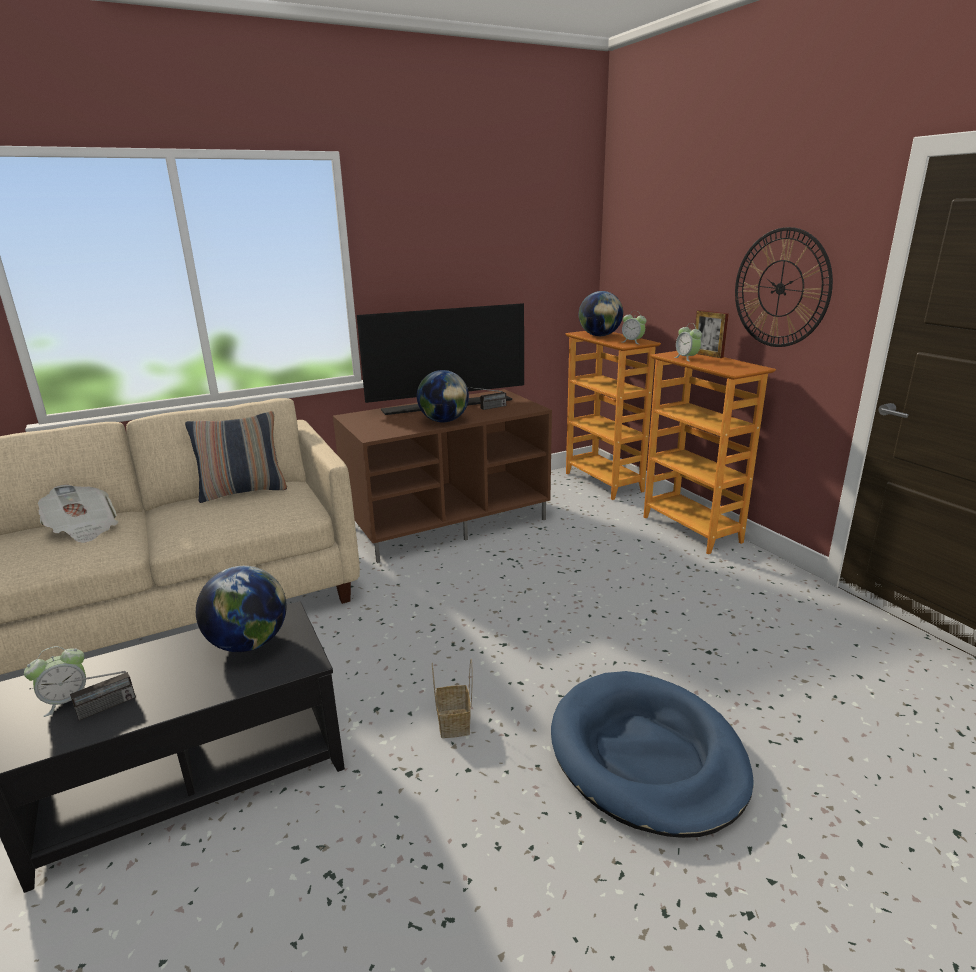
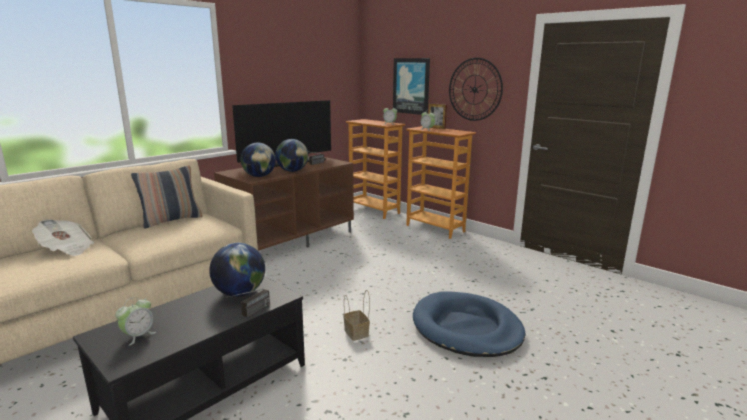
camera: 20 degrees left, 5 degrees down
(91, 712) = (162, 338): radio -> radio (250, 313)
(599, 336) = (367, 121): globe -> globe (259, 176)
(674, 277) = (411, 86): none -> picture

